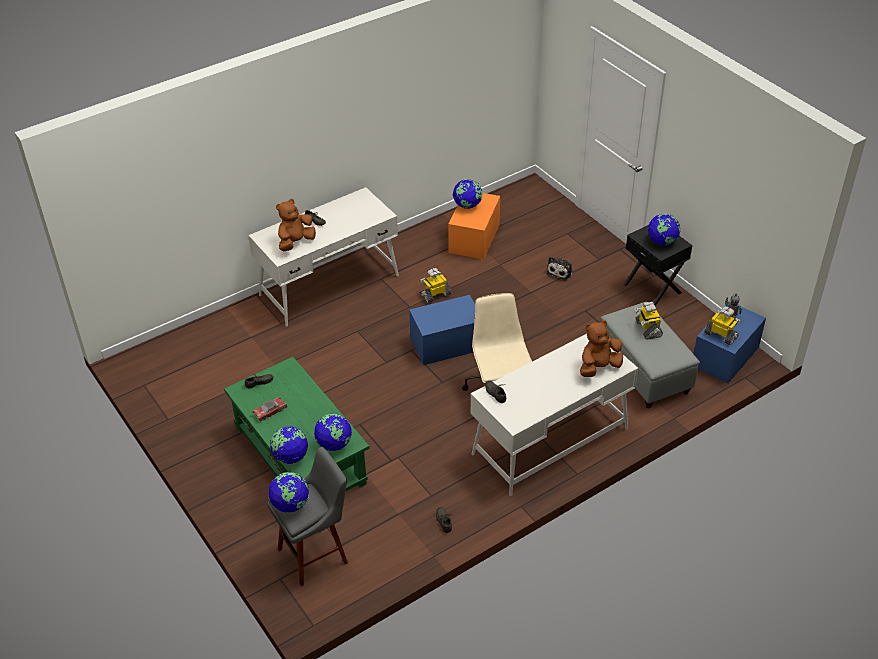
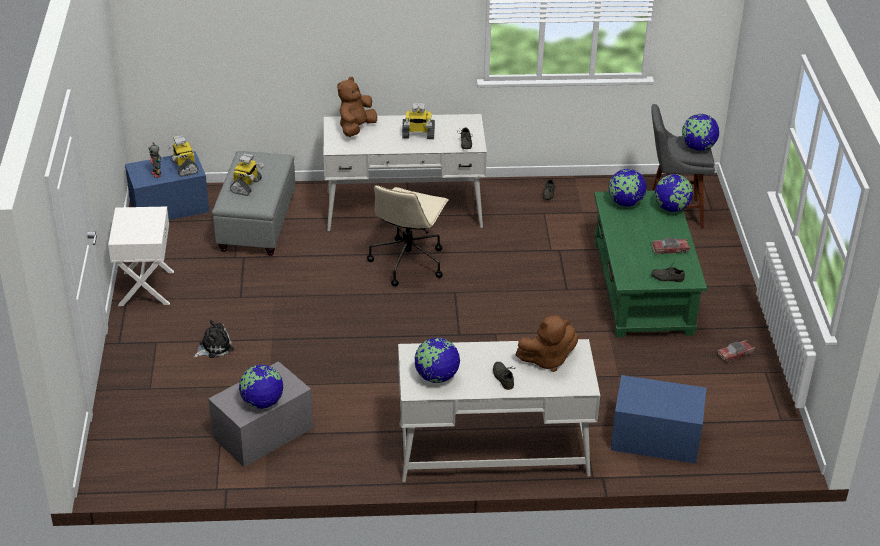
camera: 150 degrees left, 5 degrees down
(197, 424) = (735, 354): none -> toy car
(435, 294) = (378, 382): toy robot -> toy robot (418, 135)
(446, 344) = (417, 325): blue storage box -> blue storage box (656, 438)
(474, 238) = (262, 433): orange storage box -> grey storage box
(598, 367) = (356, 128): brown plush toy -> brown plush toy turned 120 degrees clockwise
(653, 288) = (145, 288): black nightstand -> white nightstand
(662, 241) = (138, 222): globe -> globe (436, 377)

